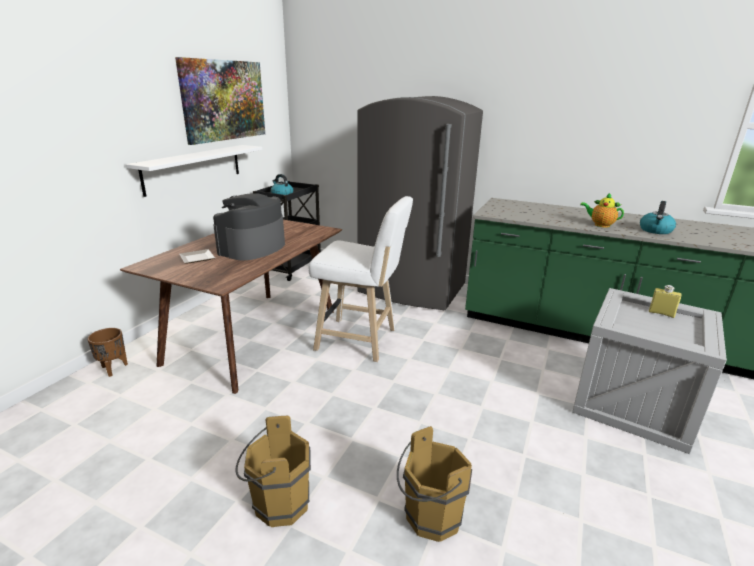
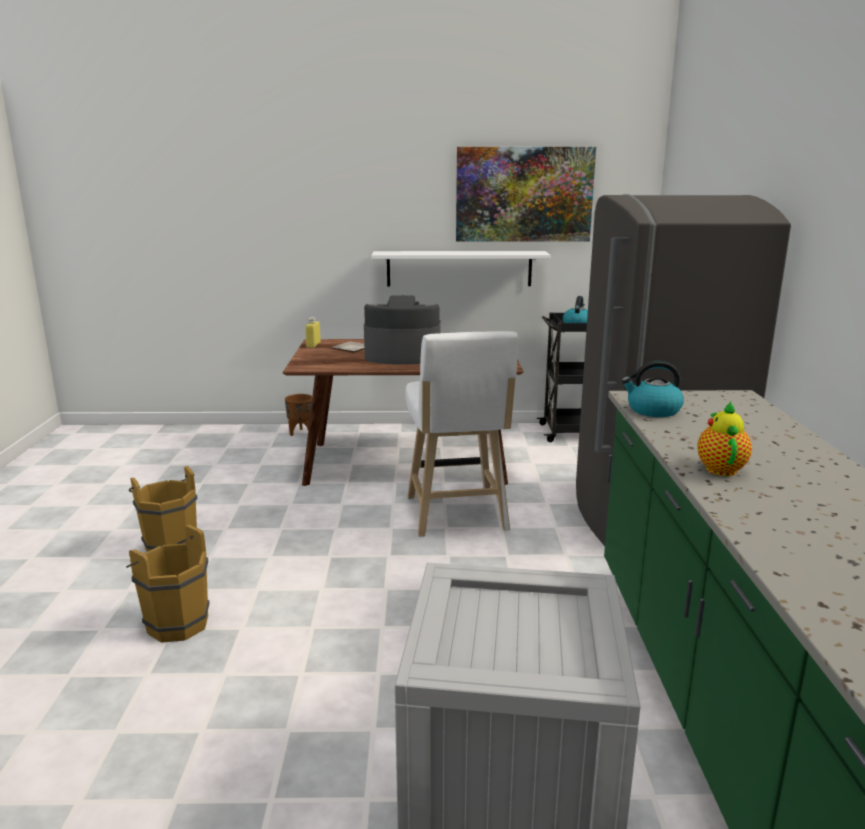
camera: 65 degrees right, 5 degrees down
(655, 230) = (779, 517): kettle -> kettle (652, 410)
(661, 313) = (567, 637): yellow bottle -> yellow bottle (313, 345)

